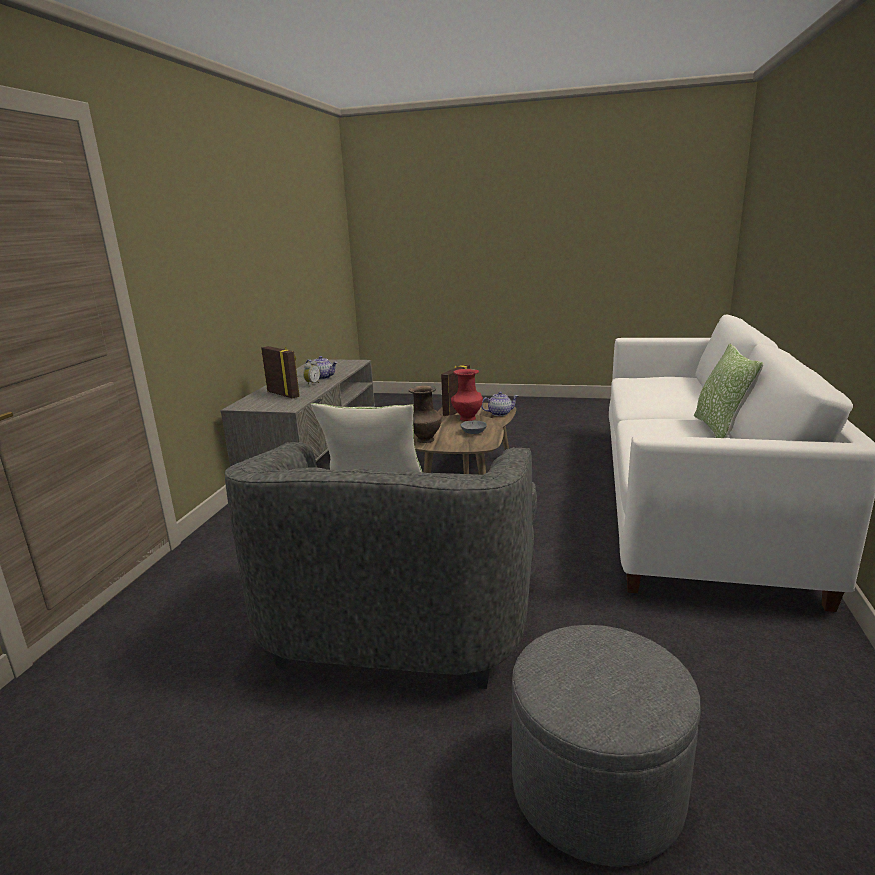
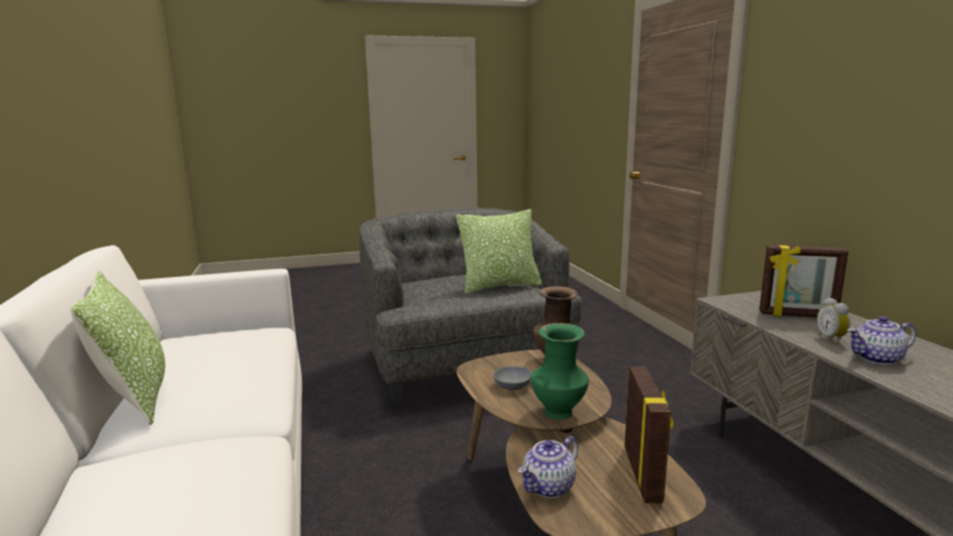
camera: 150 degrees right, 5 degrees down
(467, 418) = (559, 412): red vase -> green vase
(596, 788) = (320, 337): grey ottoman -> none

